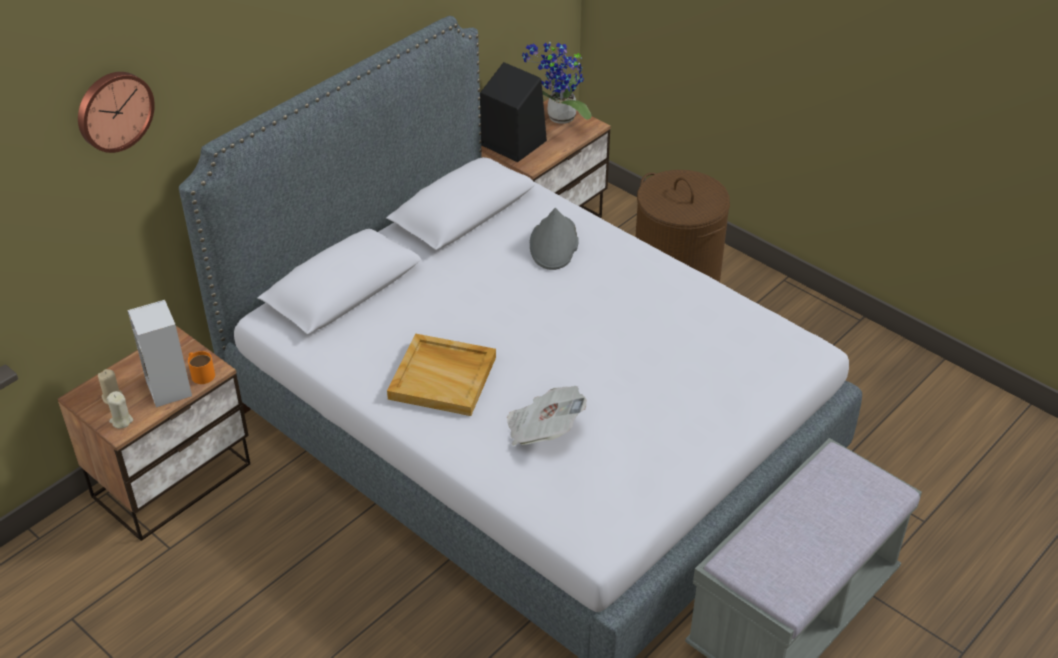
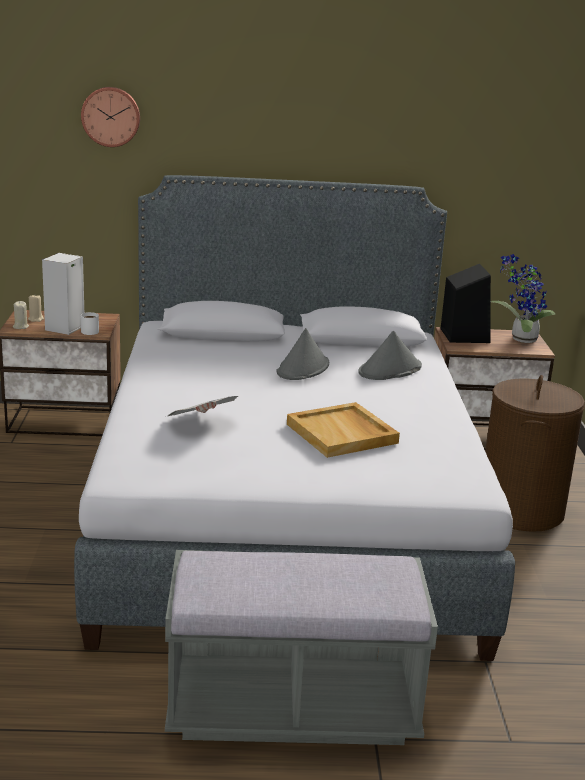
camera: 45 degrees right, 20 degrees down
(200, 373) = (91, 330): orange mug -> white mug
(443, 377) = (195, 380): beige tray -> beige tray (343, 434)
(493, 293) = (303, 368): none -> grey hat

